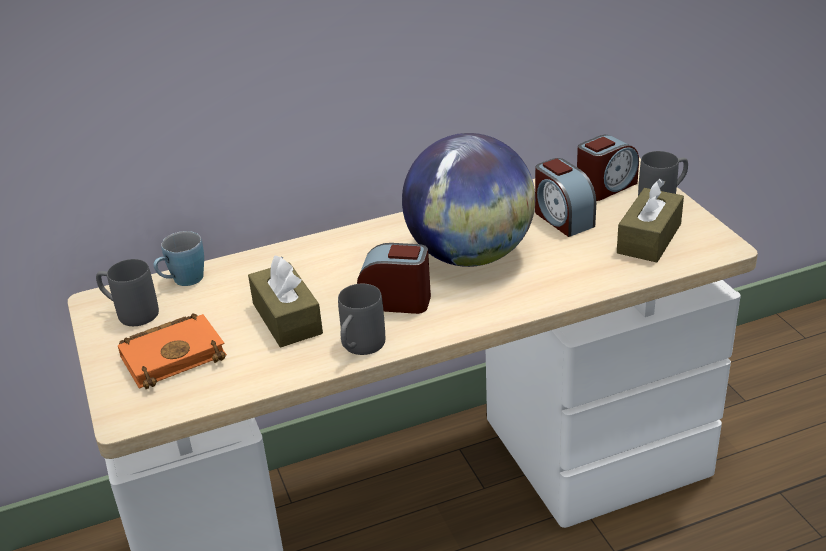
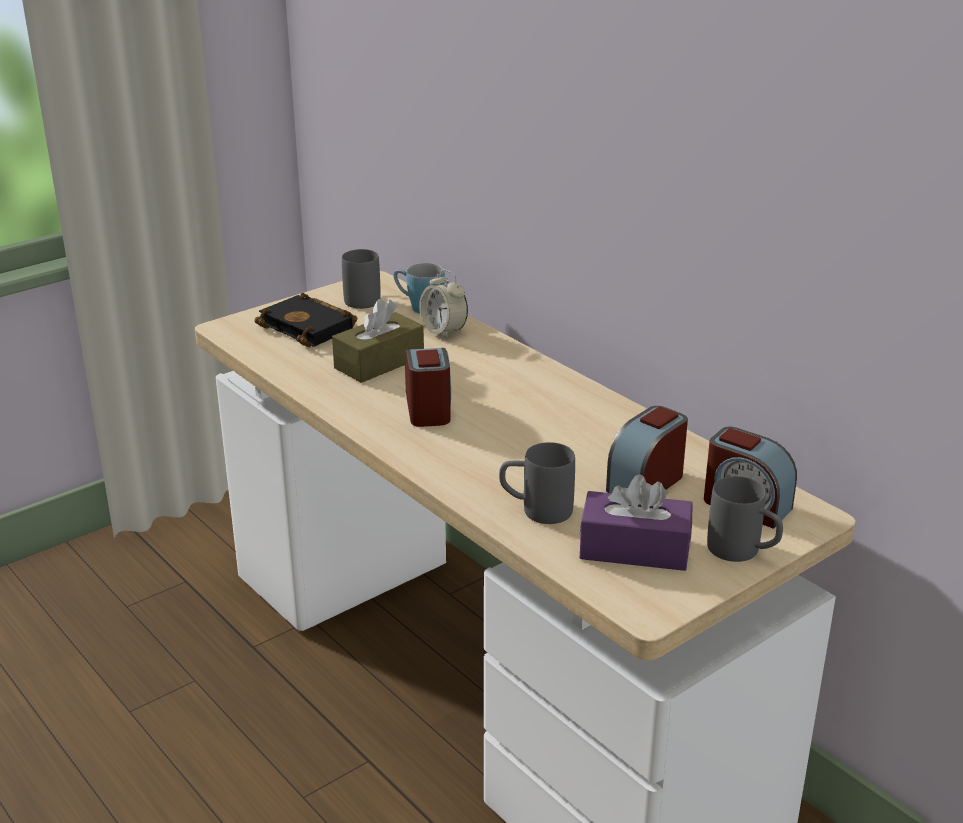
camera: 70 degrees right, 5 degrees down
(174, 354) = (311, 327): orange book -> black book
(247, 274) = (443, 331): none -> alarm clock
(359, 348) = (344, 404): grey mug -> grey mug (536, 510)
(470, 255) = (533, 436): globe -> none
(649, 238) = (634, 549): brown tissue box -> purple tissue box

